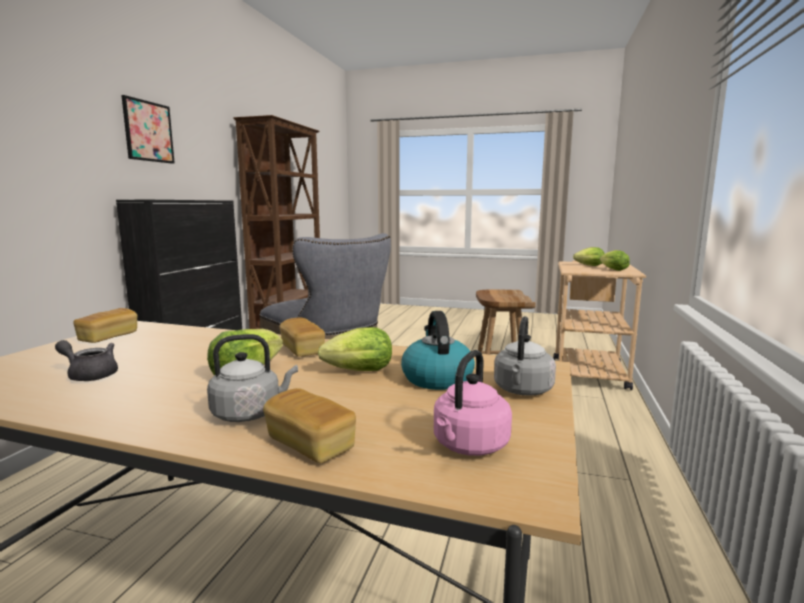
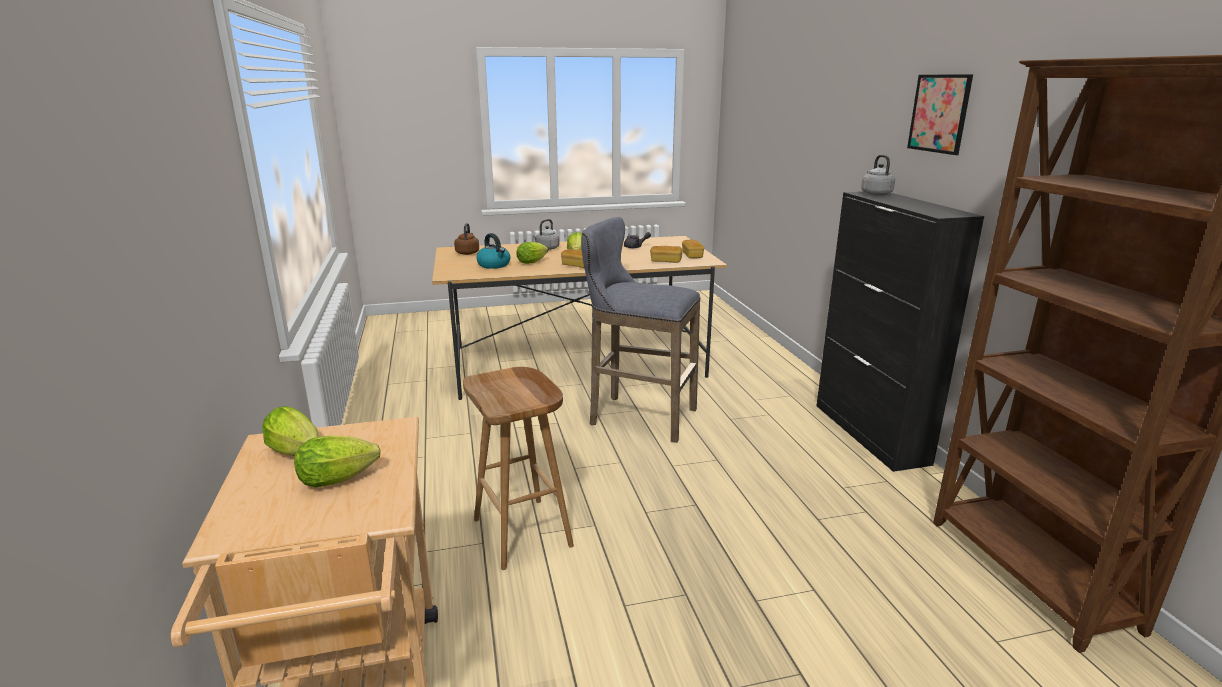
camera: 150 degrees right, 10 degrees up
(310, 444) = (514, 247): bread -> bread (665, 261)
(469, 446) = (467, 253): pink kettle -> brown kettle
(522, 391) = (454, 266): grey kettle -> grey kettle (875, 194)

